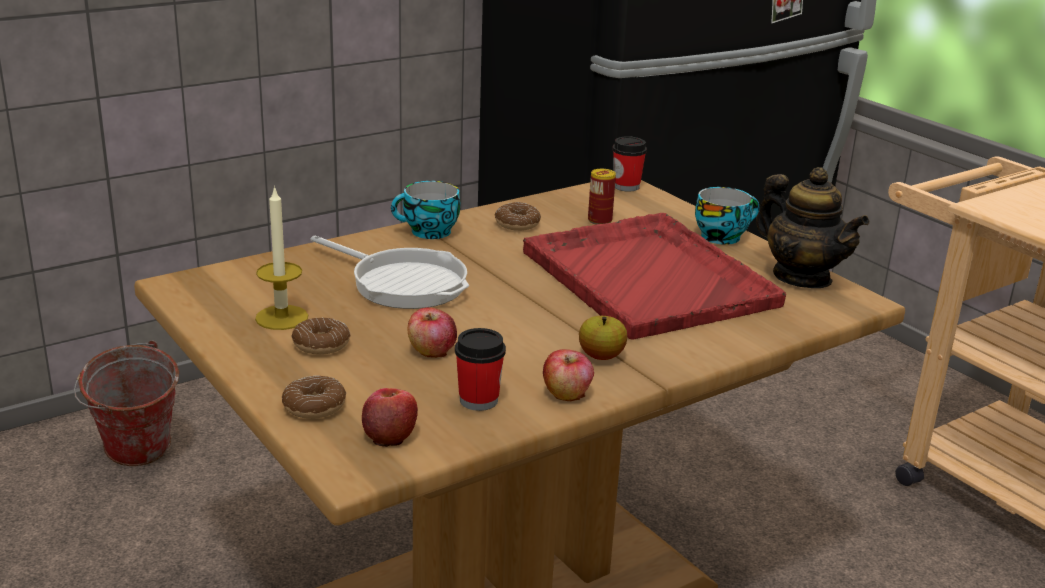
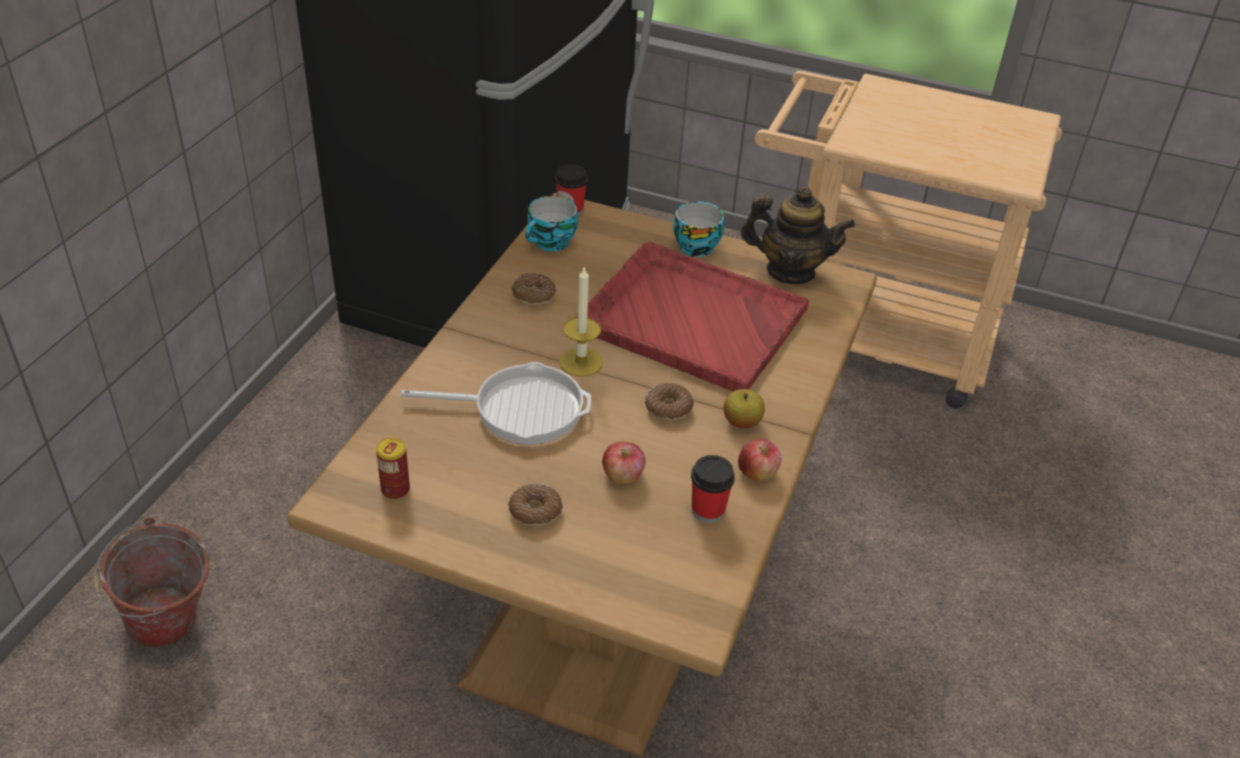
camera: 35 degrees left, 15 degrees up
(282, 317) = (470, 497): candle -> candle (581, 362)
(314, 406) = (603, 579): donut -> donut (668, 408)
(390, 435) = (686, 578): apple -> none
(428, 232) = (474, 338): cup -> cup (551, 243)
(599, 220) = (592, 264): can -> can (395, 489)

